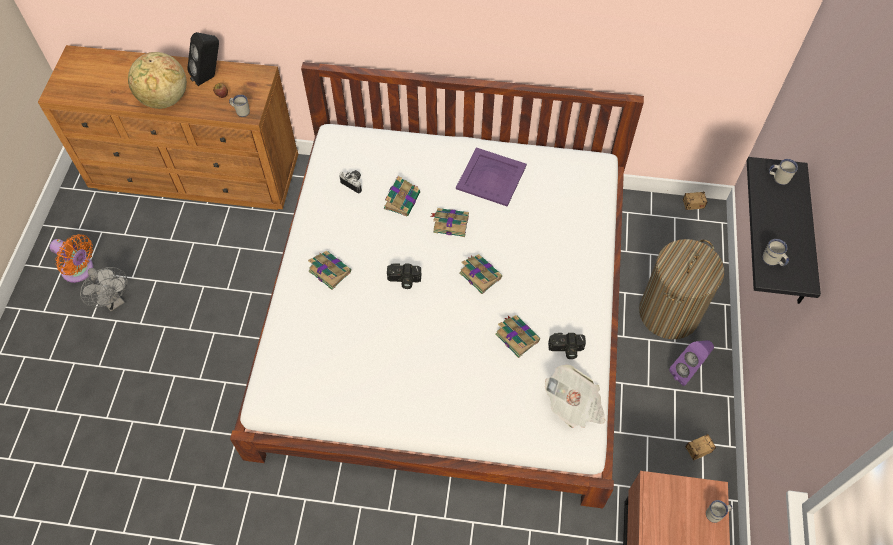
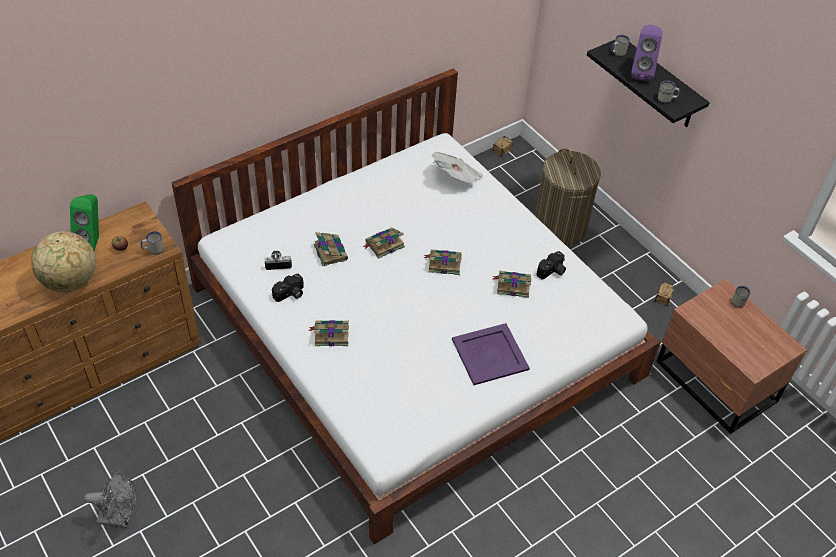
camera: 45 degrees left, 10 degrees down
(80, 270) = (56, 518): orange fan -> none
(210, 77) = (93, 241): black speaker -> green speaker
(404, 280) = (395, 303): camera -> camera (290, 294)
(490, 177) = (378, 196): purple tray -> purple tray (489, 355)
(574, 405) = (594, 301): newspaper -> newspaper (456, 178)
(687, 371) = (608, 256): purple speaker -> purple speaker (641, 72)

